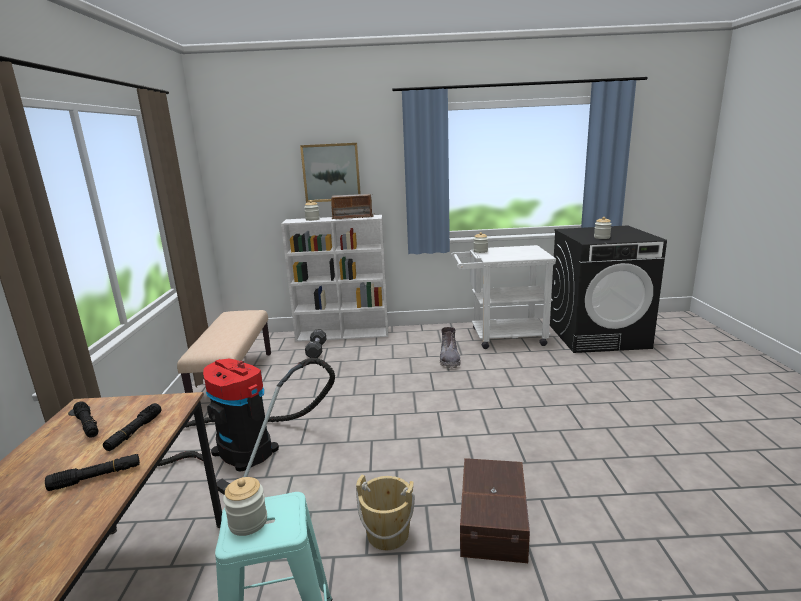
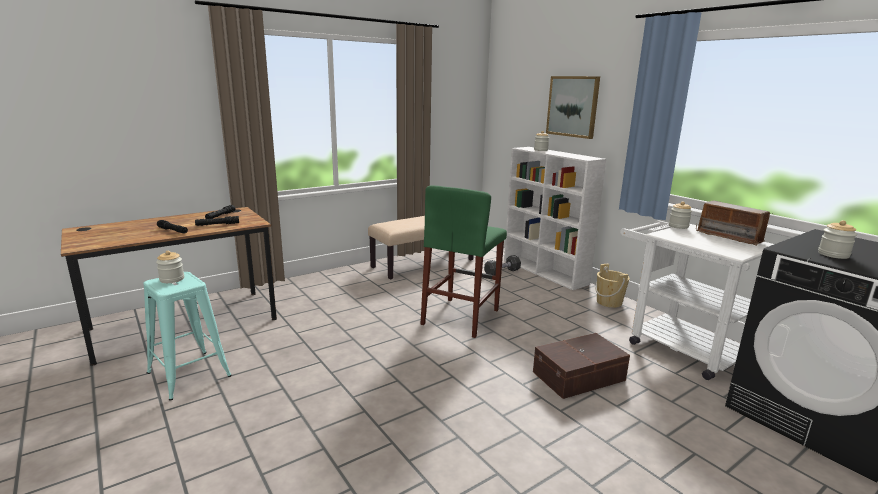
camera: 55 degrees right, 0 degrees up
(239, 450) = (347, 296): vacuum cleaner -> none
(352, 217) = (572, 155): radio -> radio (729, 237)
(372, 397) = (461, 317): none -> green stool
(388, 534) = (299, 377): beige bucket -> beige bucket (609, 302)
(449, 360) = (575, 331): grey boot -> none
(494, 520) = (345, 422): brown storage box -> brown storage box (580, 376)

